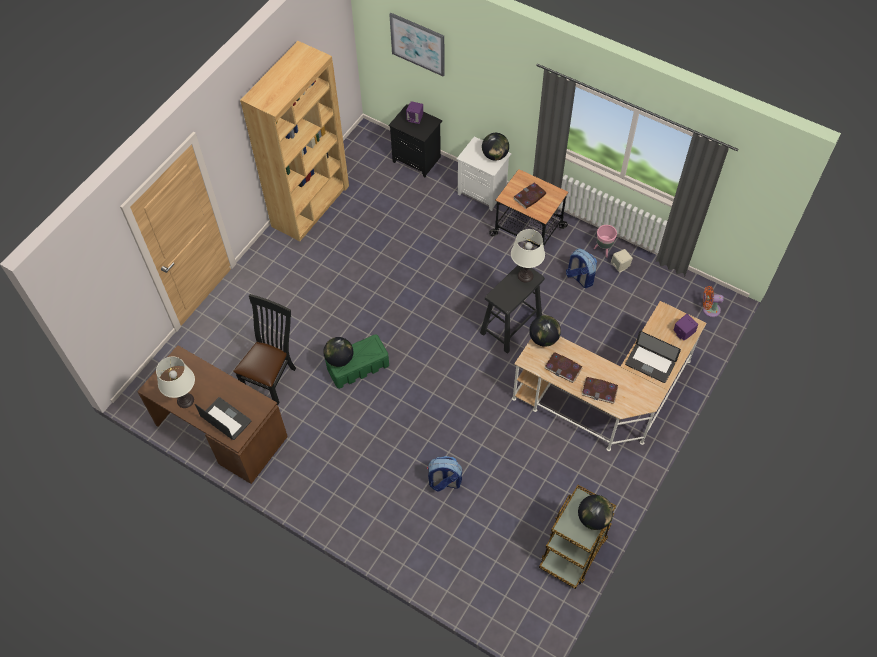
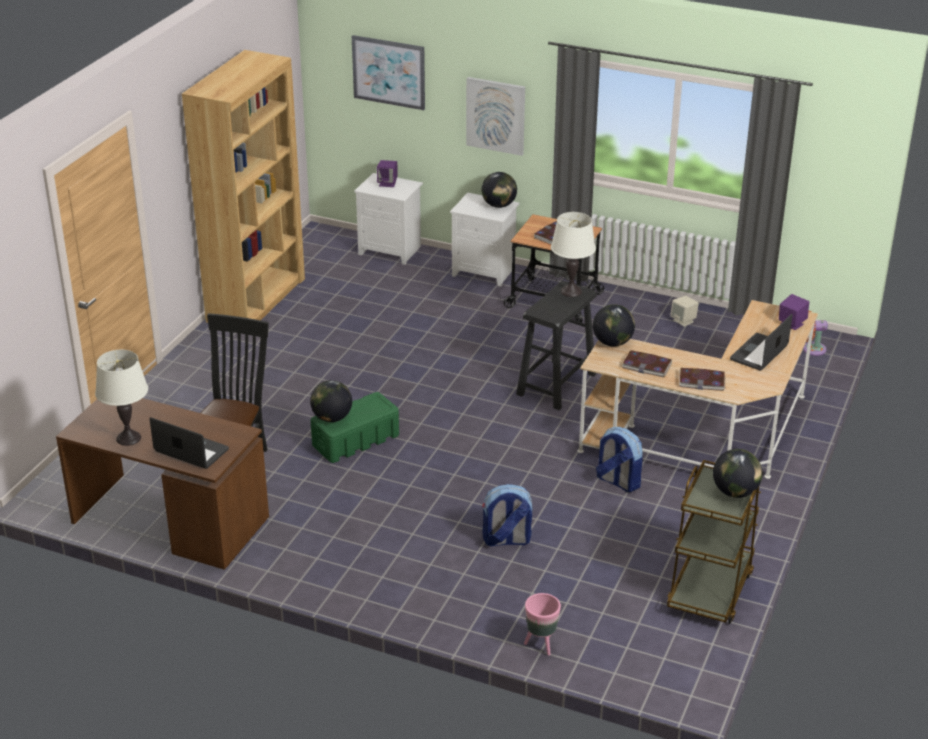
camera: 10 degrees left, 25 degrees down
(418, 159) = (391, 250): black nightstand -> white nightstand
(496, 94) = (496, 115): none -> picture
(579, 278) = (634, 335): backpack -> backpack (617, 481)
(603, 250) = (656, 309): pink planter -> pink planter (541, 644)
(650, 364) = (759, 353): laptop -> laptop turned 105 degrees clockwise

